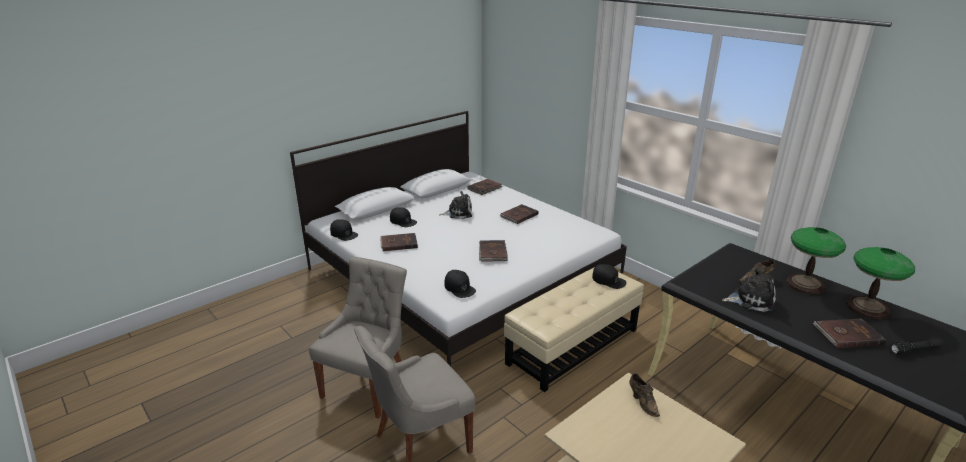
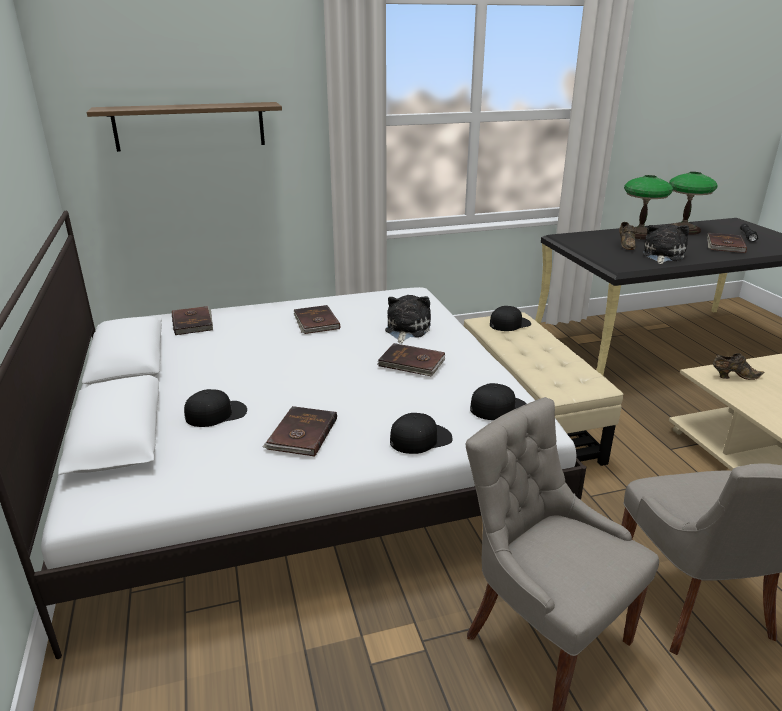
camera: 65 degrees left, 0 degrees up
(344, 234) = (188, 491): black cap -> black cap (420, 439)
(458, 213) = (250, 360): plush toy -> plush toy (406, 330)
(533, 82) = (190, 126): none -> shelf

